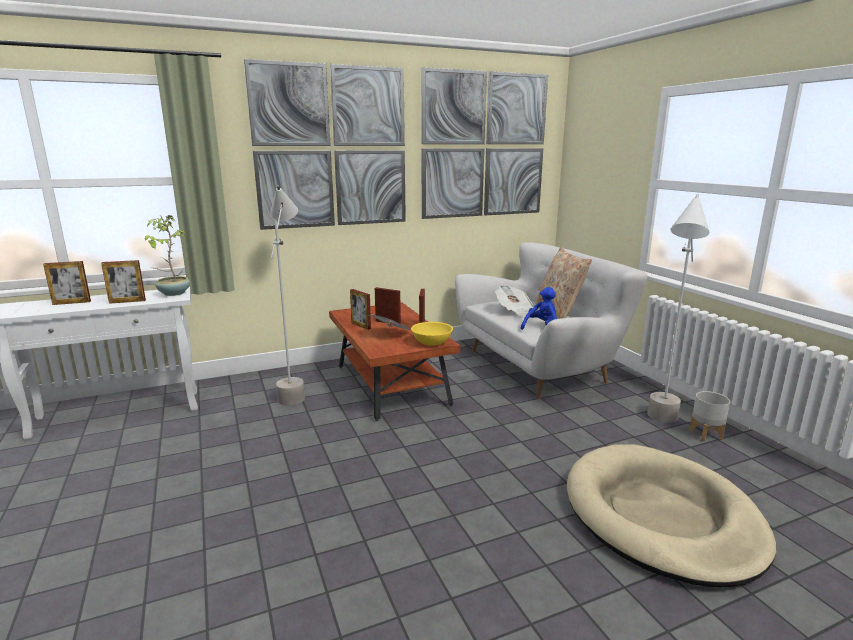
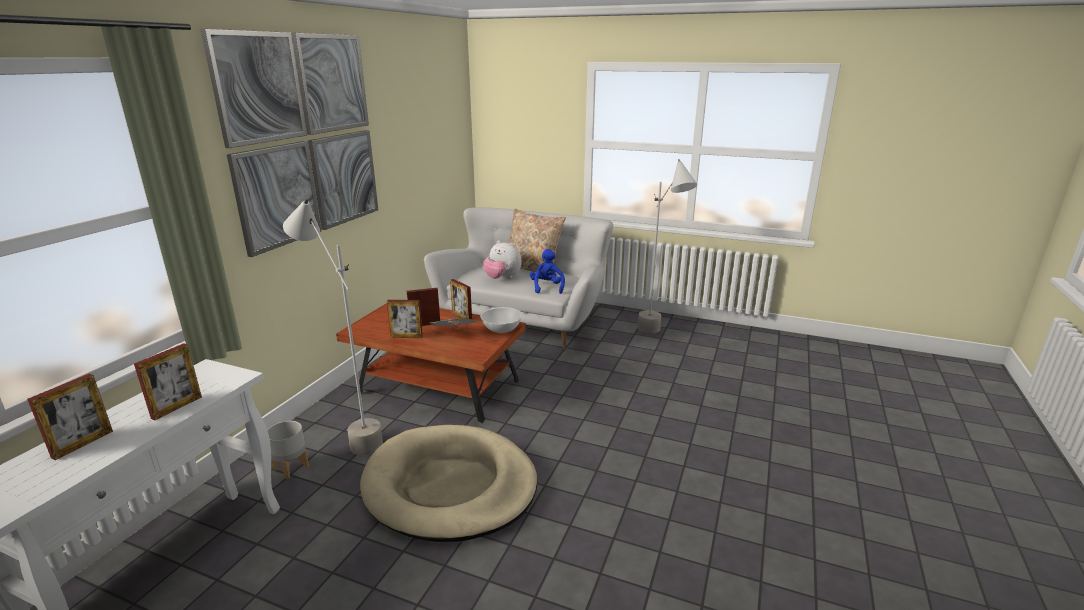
camera: 45 degrees left, 5 degrees up
(173, 293) = (213, 374): potted plant -> none
(431, 342) = (501, 329): yellow bowl -> white bowl
(484, 146) = (423, 116): picture -> none
(514, 311) = (502, 278): newspaper -> plush toy
(661, 517) = (733, 392): beige dog bed -> beige dog bed (450, 486)
(706, 434) = (684, 331): grey planter -> grey planter (292, 467)

